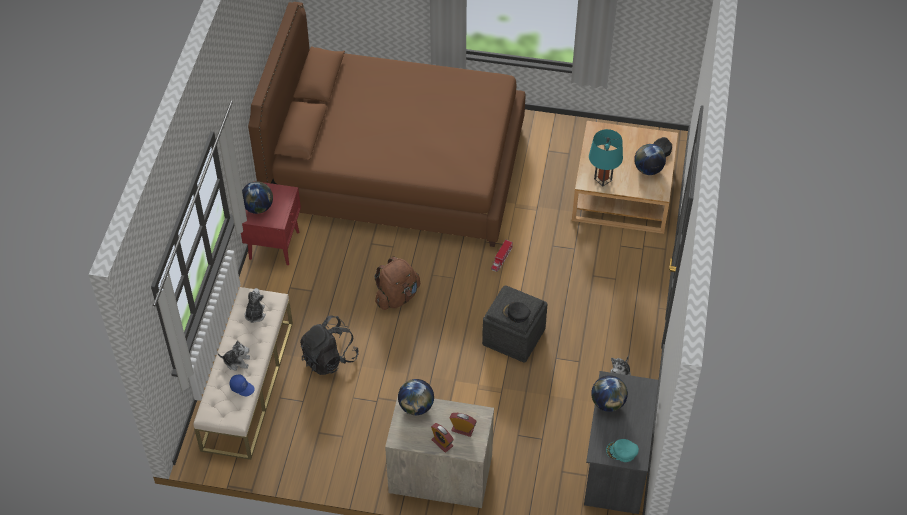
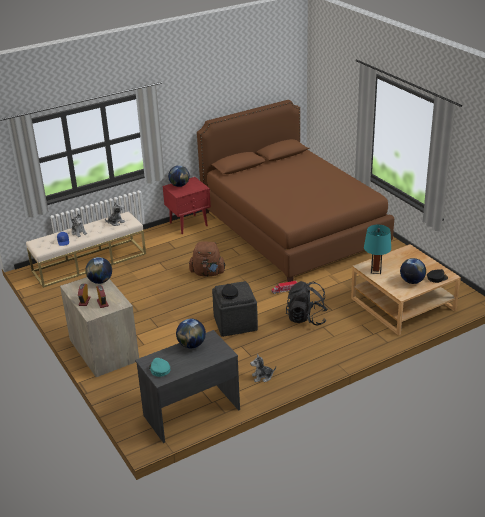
camera: 50 degrees right, 20 degrees down
(329, 358) = (138, 275): black backpack -> black backpack (306, 318)

